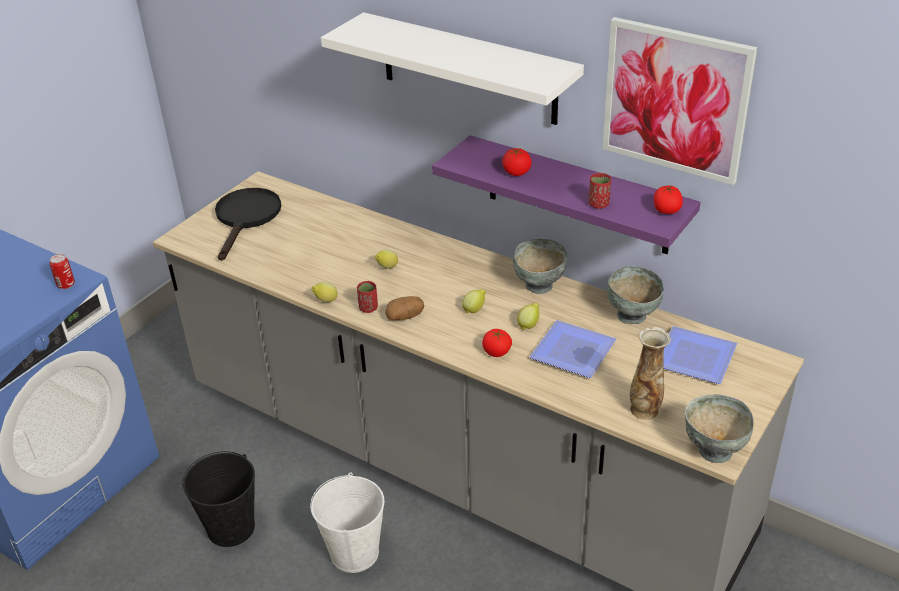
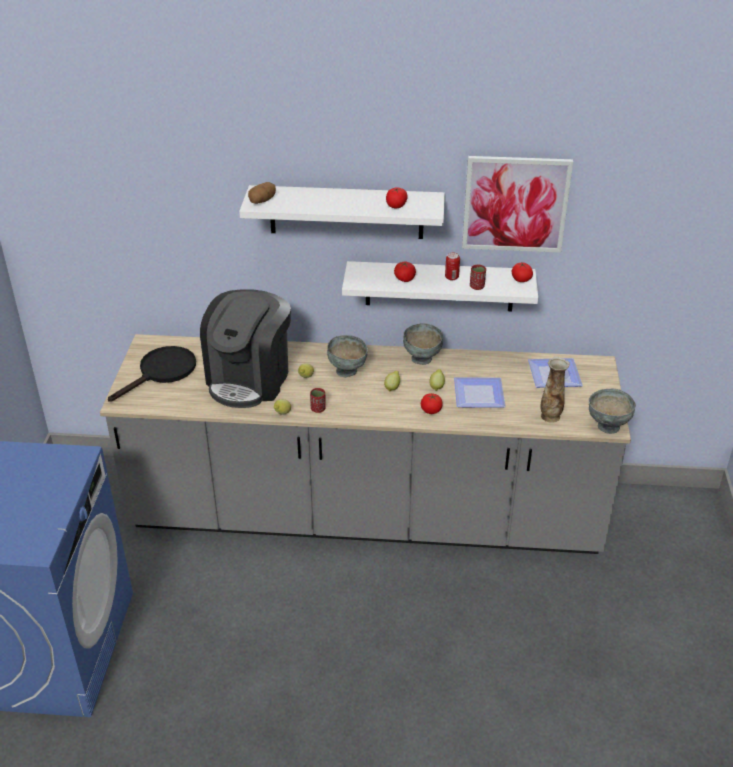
camera: 30 degrees left, 0 degrees up
(66, 284) = (73, 463): can -> can (451, 277)
(231, 528) = (235, 621): black bucket -> none
(246, 218) = (162, 372): black frying pan -> black frying pan turned 60 degrees clockwise
(326, 252) = (249, 379): none -> coffee machine
(355, 552) = (341, 601): white bucket -> none
(405, 316) = (349, 407): potato -> potato (262, 201)
(504, 68) = (396, 206): none -> tomato
(577, 195) = (439, 286): purple shelf -> white shelf
(632, 316) = (497, 361): grey bowl -> grey bowl (347, 371)

